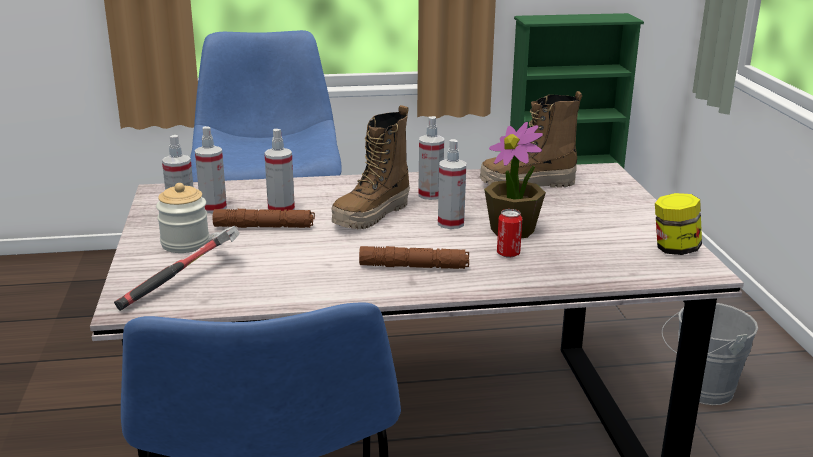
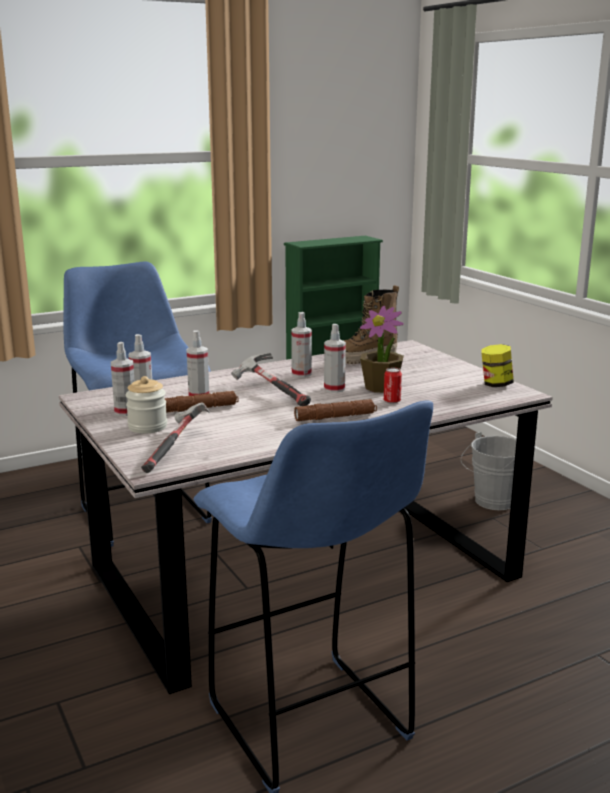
camera: 20 degrees left, 5 degrees down
(372, 216) = (272, 392): boot -> hammer

